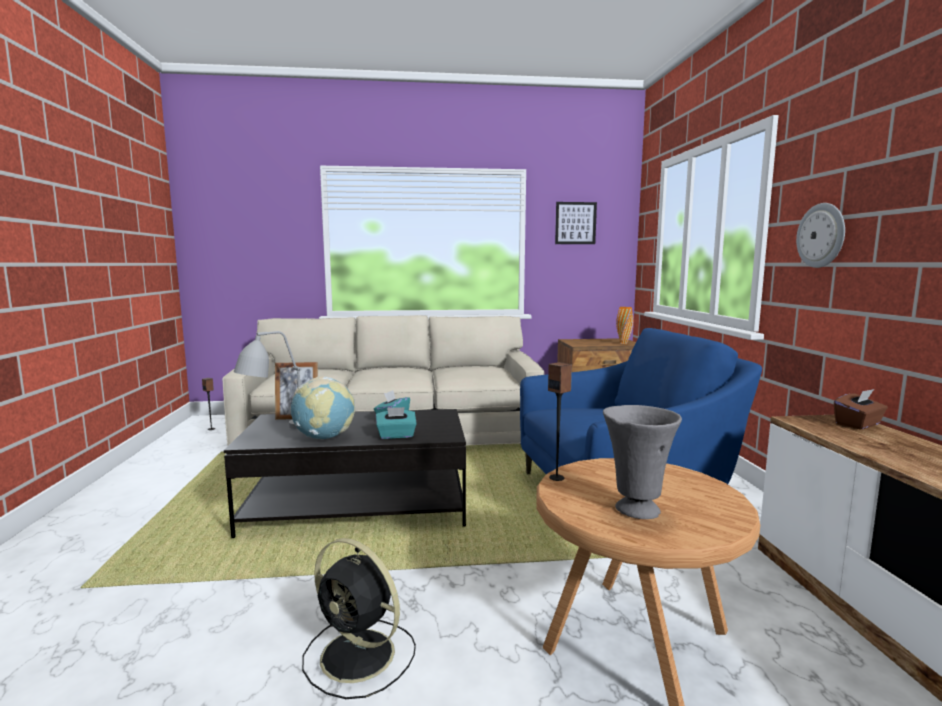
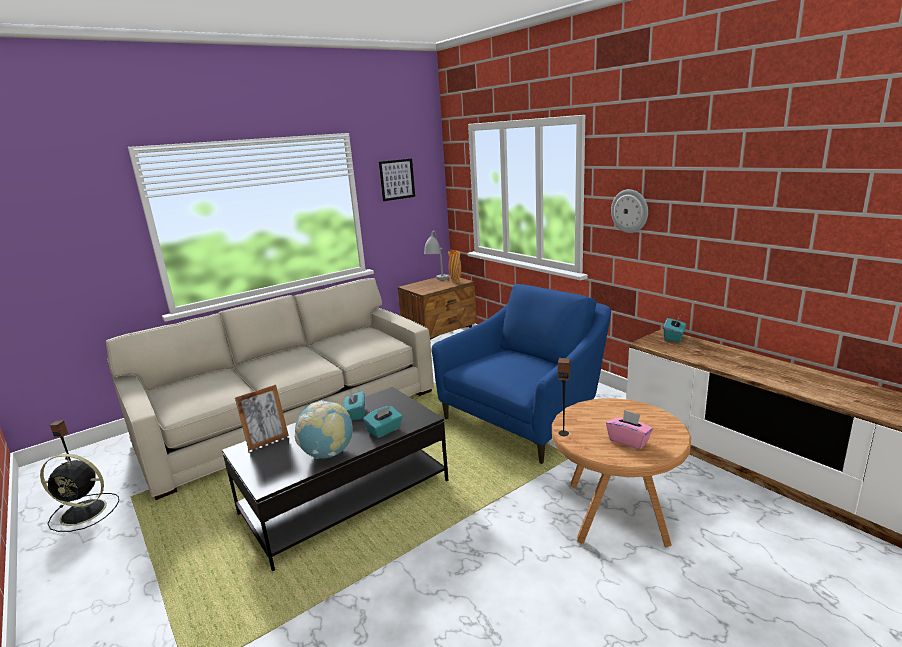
camera: 30 degrees left, 10 degrees up
(275, 430) = (270, 462): grey table lamp -> grey table lamp (438, 281)
(360, 656) = (482, 602): black fan -> black fan (85, 512)
(635, 510) = (628, 441): grey vase -> pink tissue box
(858, 424) = (674, 337): brown tissue box -> turquoise tissue box

